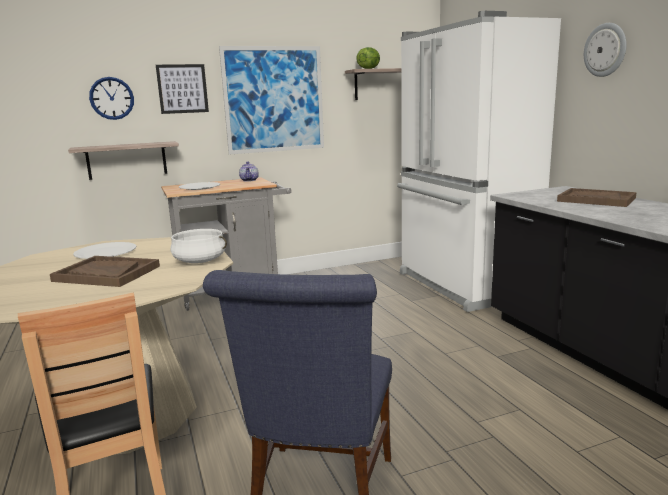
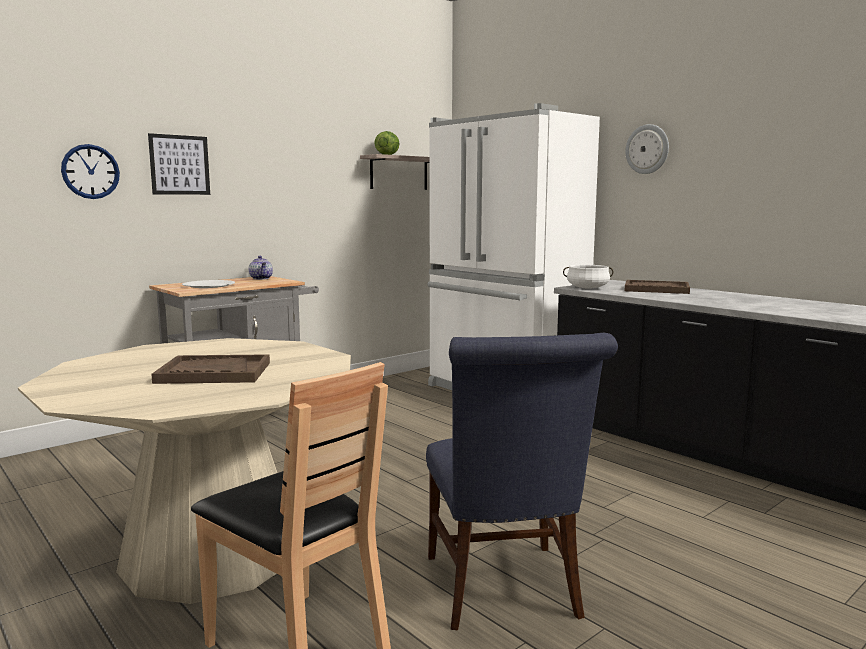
camera: 20 degrees left, 5 degrees down
(105, 252) = (171, 355): white plate -> none
(127, 160) = (106, 251): shelf -> none
(200, 261) = (310, 356): white cooking pot -> white cooking pot (587, 288)
(274, 99) = (284, 184): picture -> none

